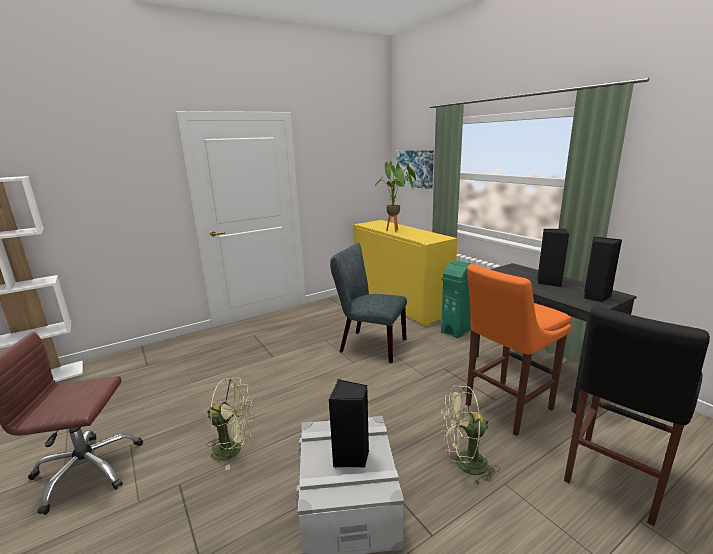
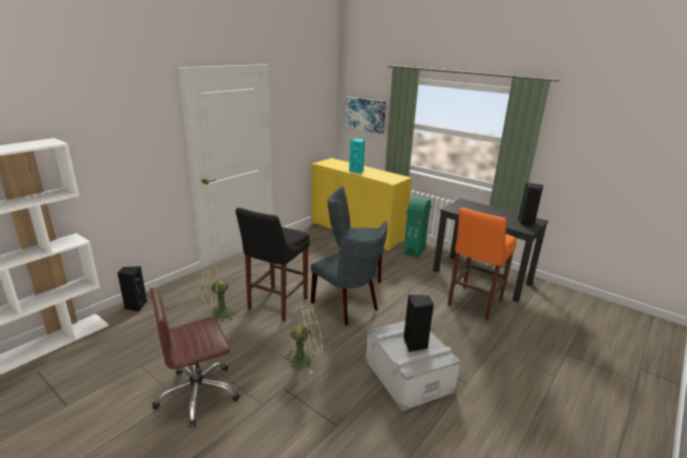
camera: 20 degrees left, 5 degrees up
(332, 388) = (348, 307): none -> grey chair
(396, 231) = (357, 171): potted plant -> turquoise speaker
(464, 464) = (465, 342): green fan -> green fan (217, 313)
(549, 282) = (493, 213): black speaker -> black speaker (135, 306)
(613, 479) = (548, 335): black stool -> black stool (276, 305)

